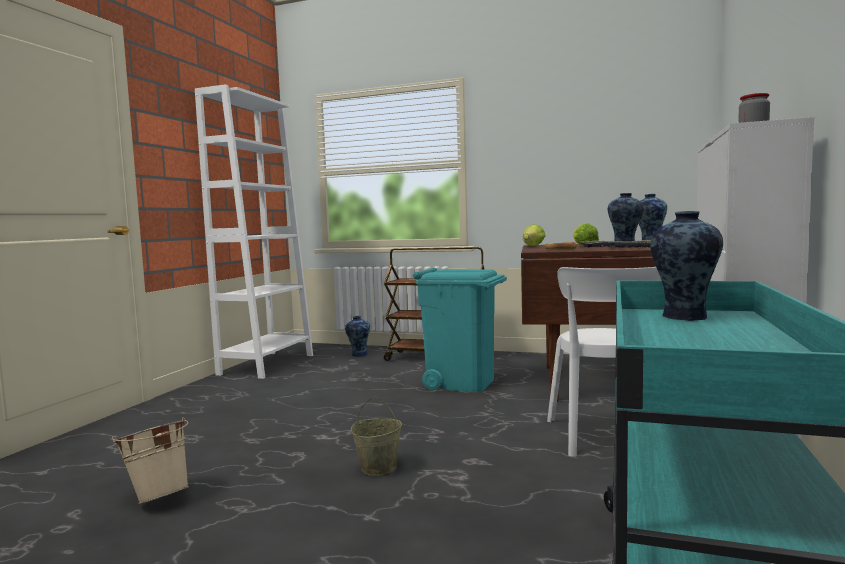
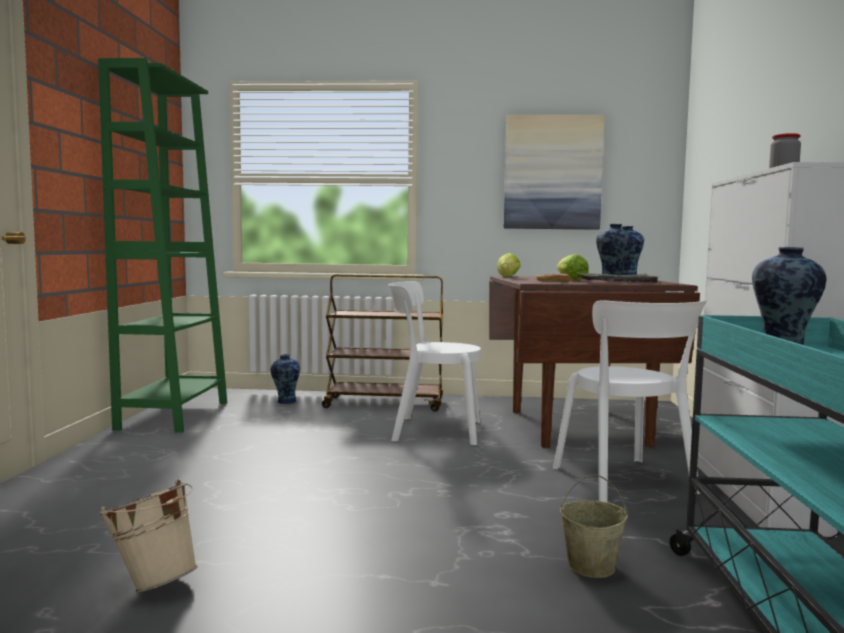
camera: 15 degrees left, 0 degrees up
(267, 364) = (174, 415): white bookcase -> green bookcase
(379, 468) = (407, 528): beige bucket -> beige bucket (591, 566)
(462, 382) = (432, 430): turquoise trash can -> white chair
(586, 148) = (552, 173): none -> picture

